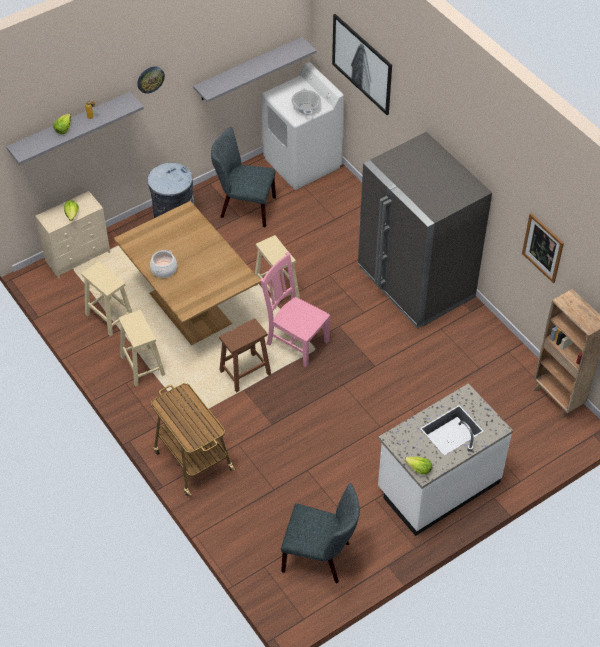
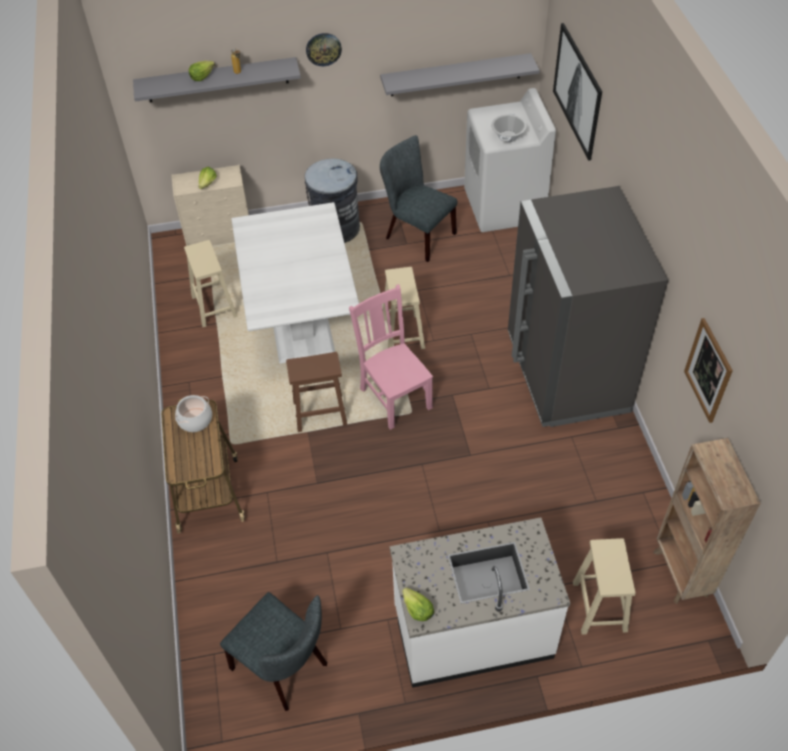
camera: 25 degrees right, 0 degrees up
(142, 365) = (216, 369): beige stool -> beige stool (599, 605)
(164, 269) = (262, 266): cooking pot -> cooking pot (195, 420)
(191, 308) = (302, 323): brown dining table -> white dining table

